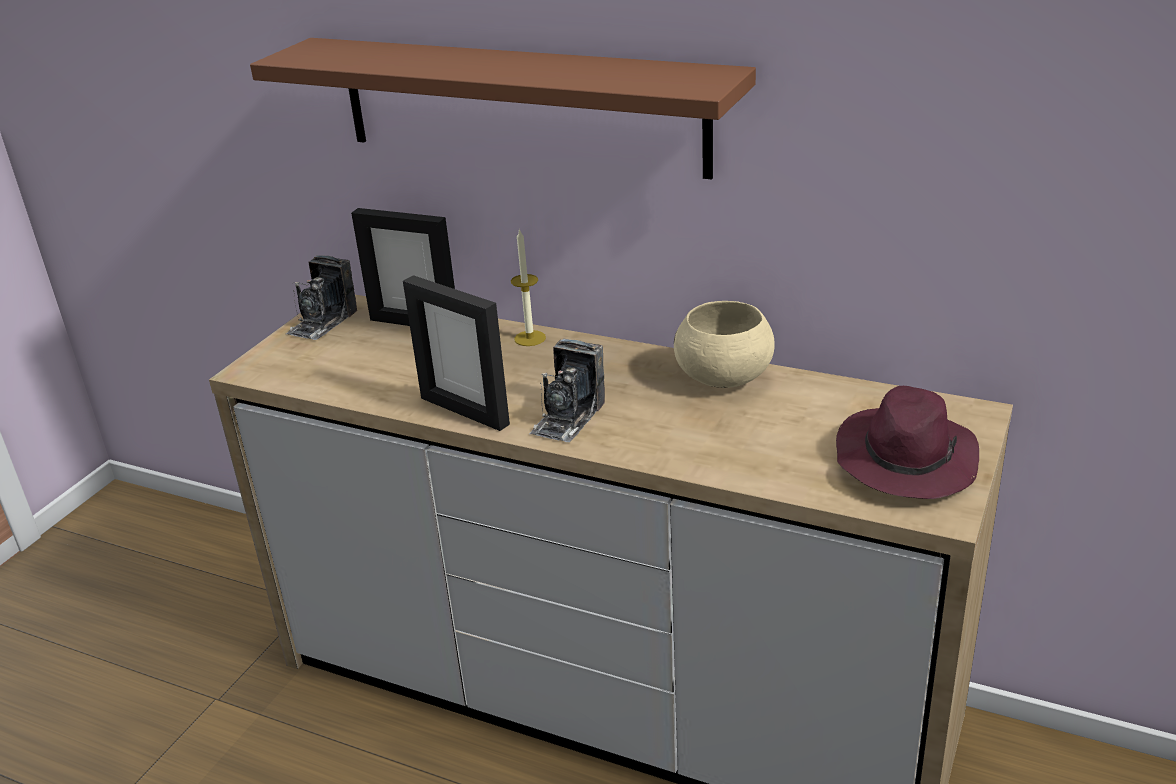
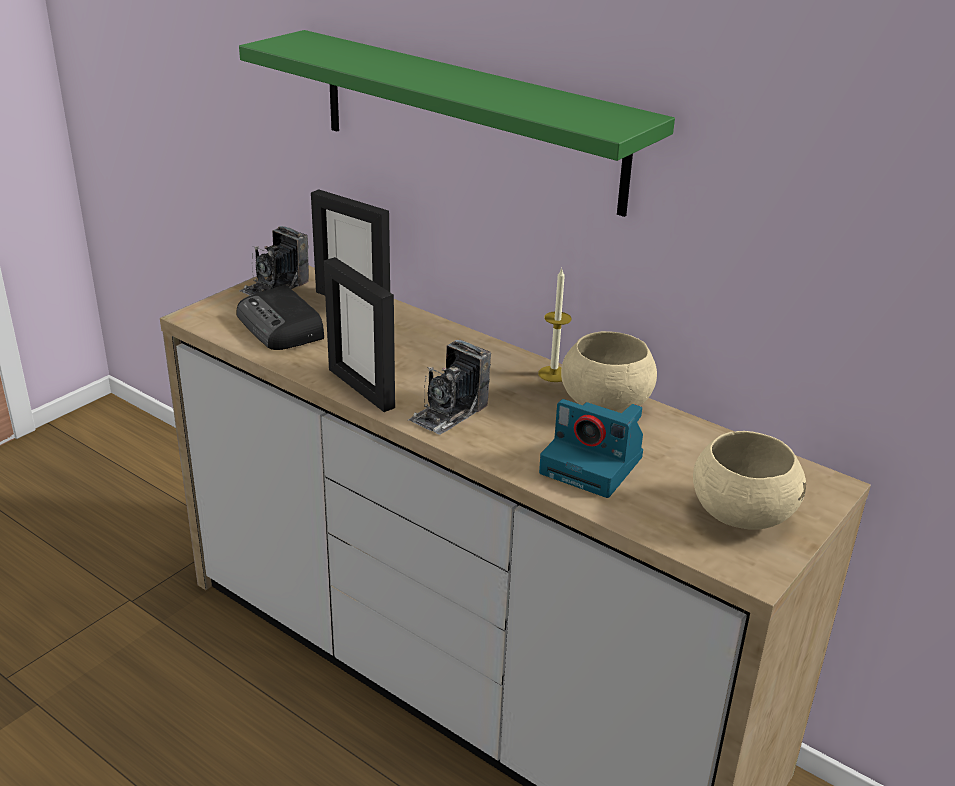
camera: 10 degrees right, 0 degrees up
(349, 364) = (281, 327): none -> radio
(519, 105) = (468, 119): brown shelf -> green shelf
(530, 338) = (447, 334): candle -> candle (553, 374)
(740, 441) = (594, 465): none -> camera
(905, 460) = (741, 514): purple hat -> beige bowl

